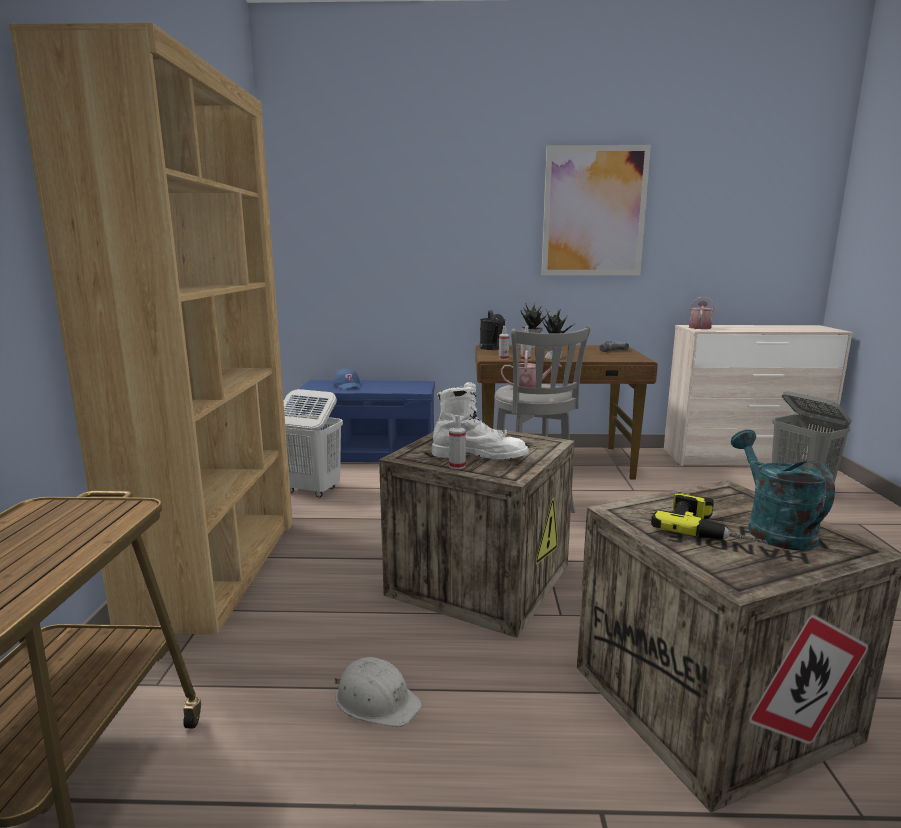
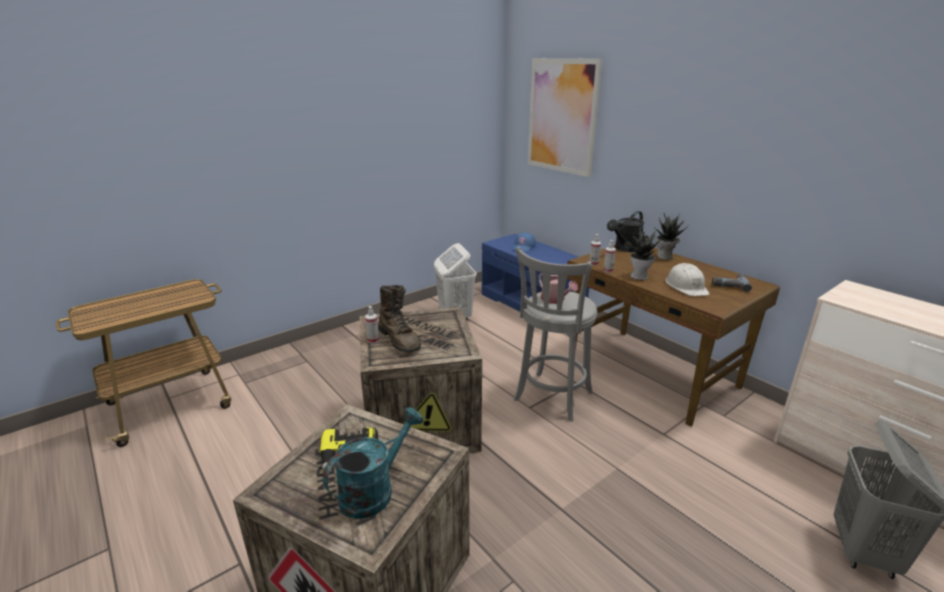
camera: 50 degrees right, 10 degrees up
(217, 568) = (342, 341): brown bookcase -> none
(376, 700) = (275, 446): white hard hat -> white hard hat (686, 286)
(479, 456) = (400, 340): white boot -> brown boot
(594, 212) = (767, 123): picture -> picture (562, 116)
(700, 327) = (857, 294): watering can -> none

